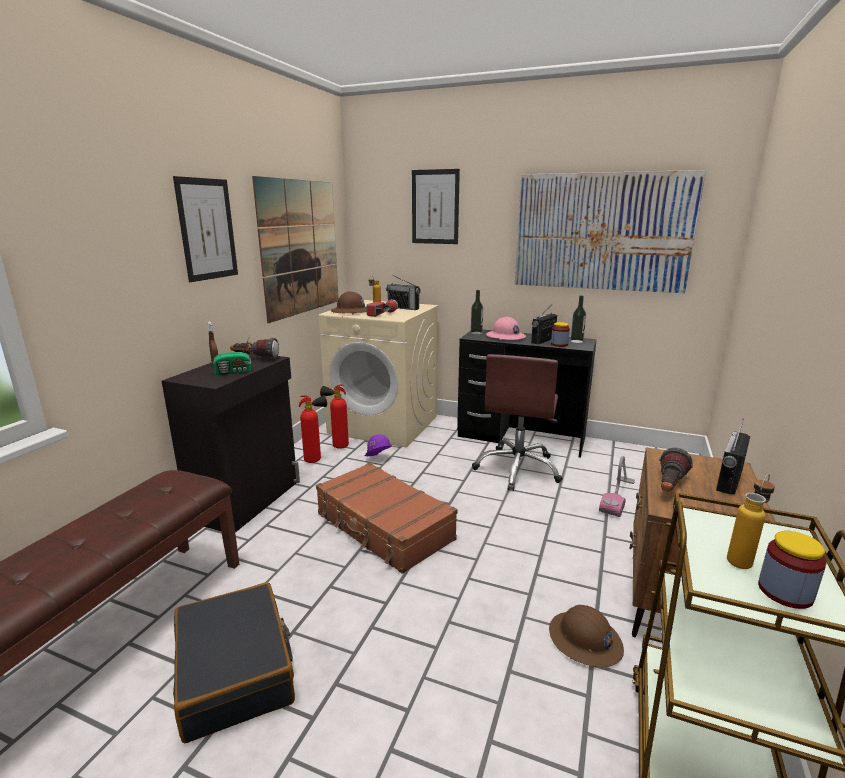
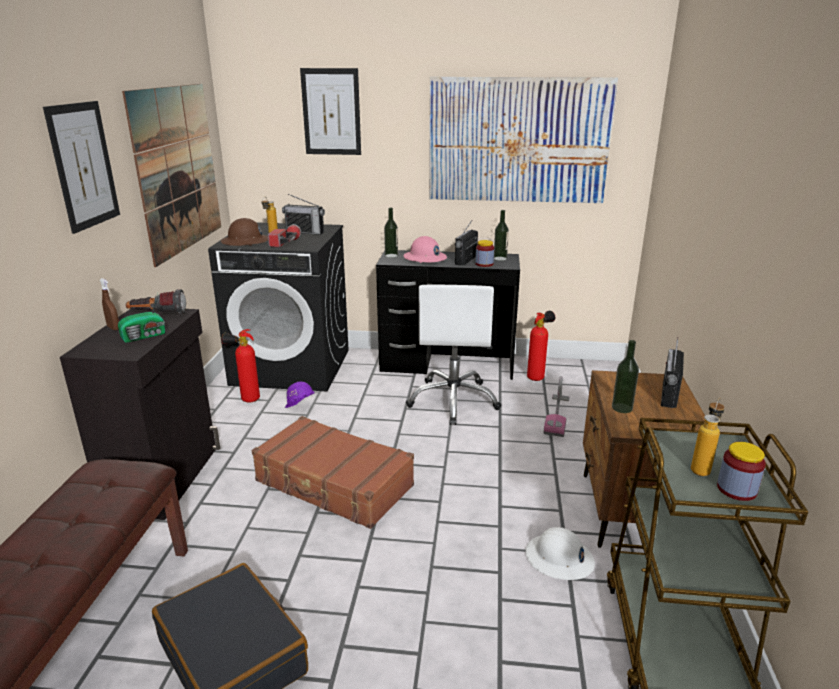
camera: 15 degrees left, 5 degrees up
(316, 460) = (228, 419): fire extinguisher -> fire extinguisher (537, 377)
(384, 424) = (292, 367): beige washing machine -> black washing machine
(518, 469) = (454, 400): brown office chair -> white office chair
(585, 640) = (559, 559): brown hard hat -> white hard hat
(669, 487) = (622, 408): flashlight -> bottle

